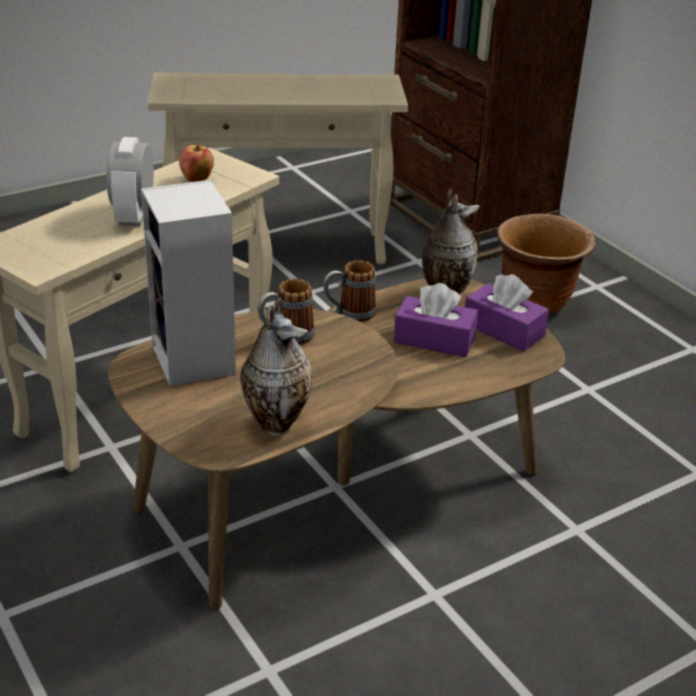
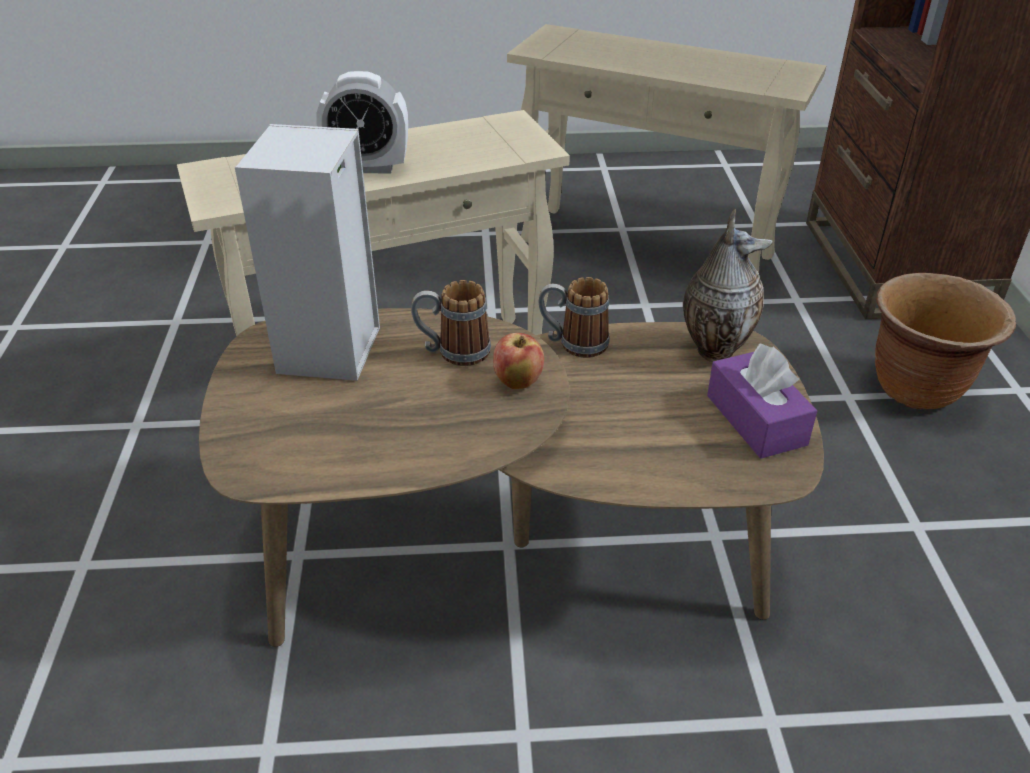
camera: 30 degrees right, 5 degrees up
(134, 216) = (367, 167): alarm clock -> alarm clock turned 120 degrees counterclockwise
(196, 179) = (473, 141): apple -> apple (517, 382)
(276, 422) = (344, 458): vase -> none
(434, 340) = (652, 406): purple tissue box -> none

